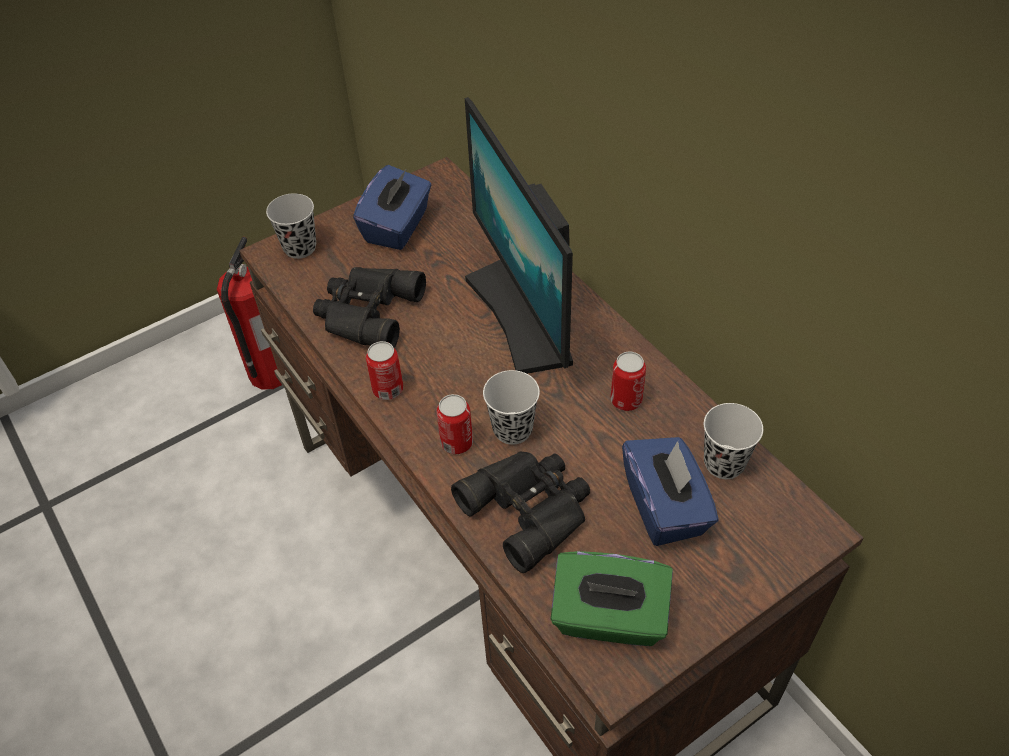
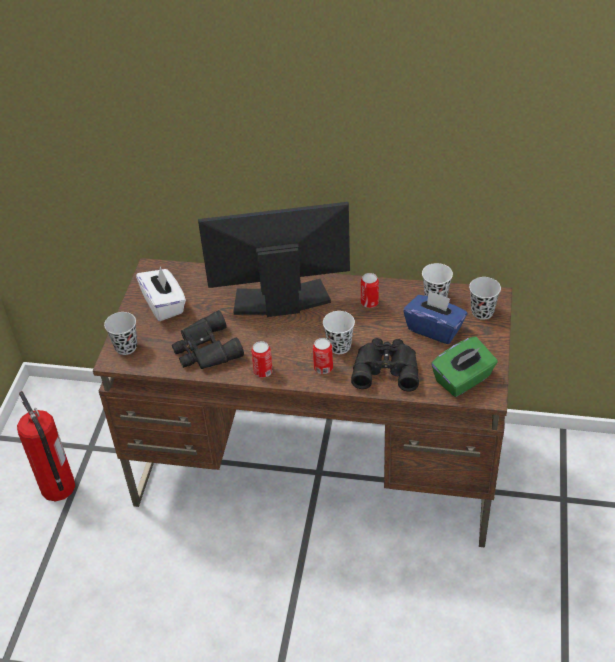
camera: 45 degrees left, 5 degrees down
(397, 227) = (164, 305): blue tissue box -> white tissue box
(523, 315) = (281, 301): monitor -> monitor turned 150 degrees clockwise
(767, 539) = (482, 312): none -> black cup

